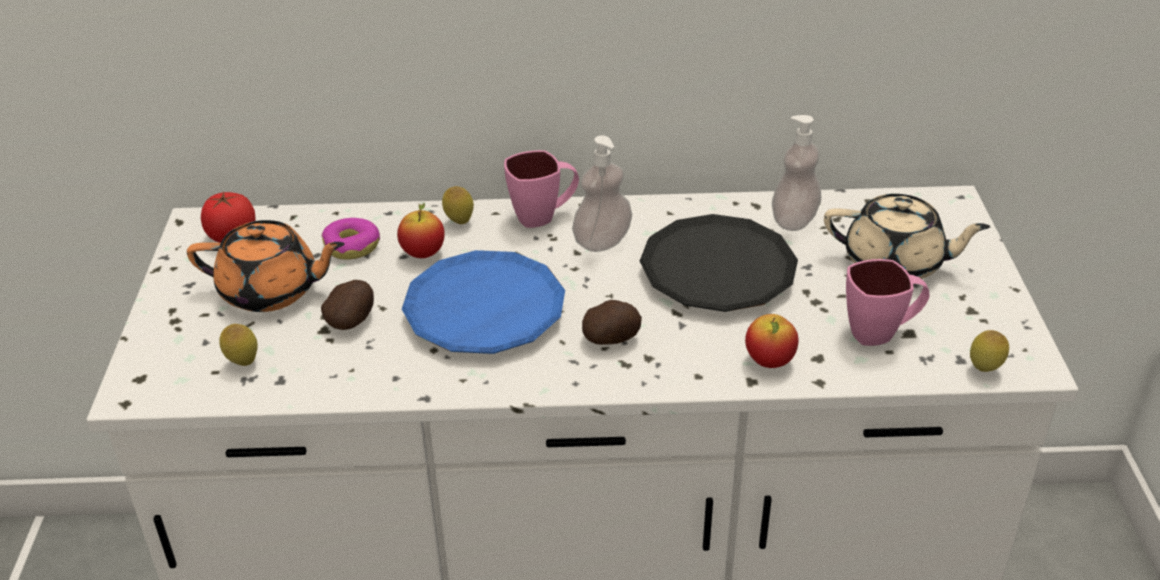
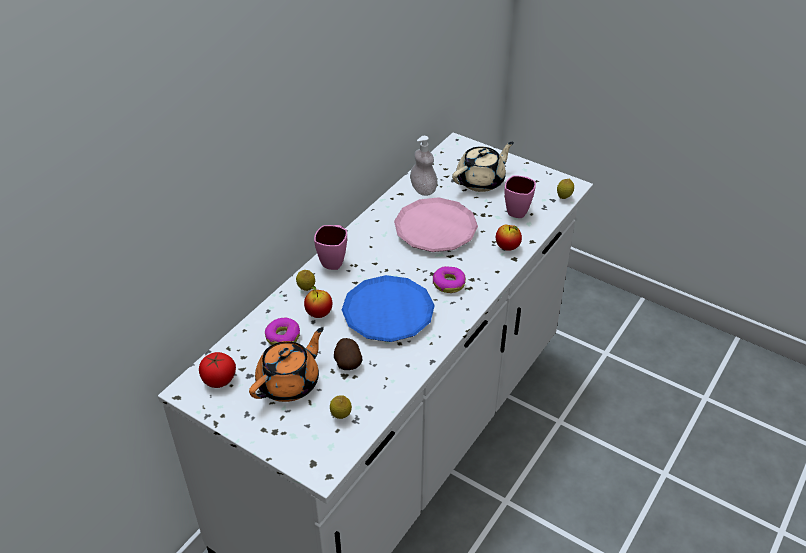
camera: 55 degrees left, 5 degrees up
(602, 241) = (376, 251): soap dispenser -> none
(611, 339) = (449, 283): potato -> donut
(717, 272) = (435, 230): black plate -> pink plate

